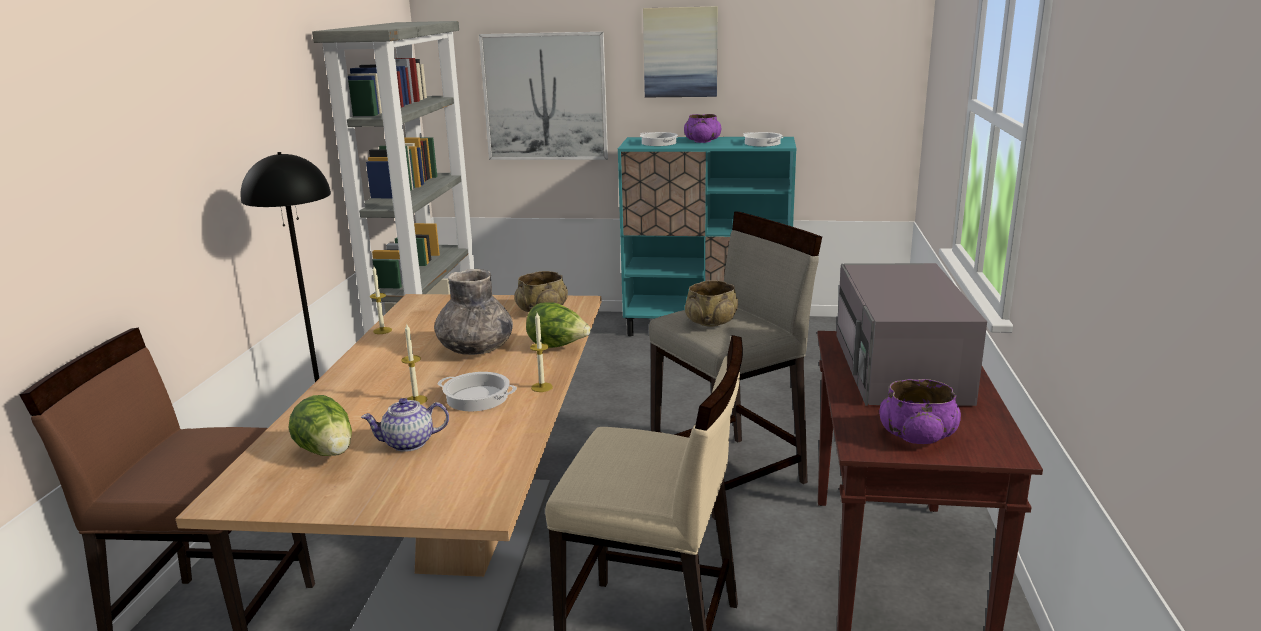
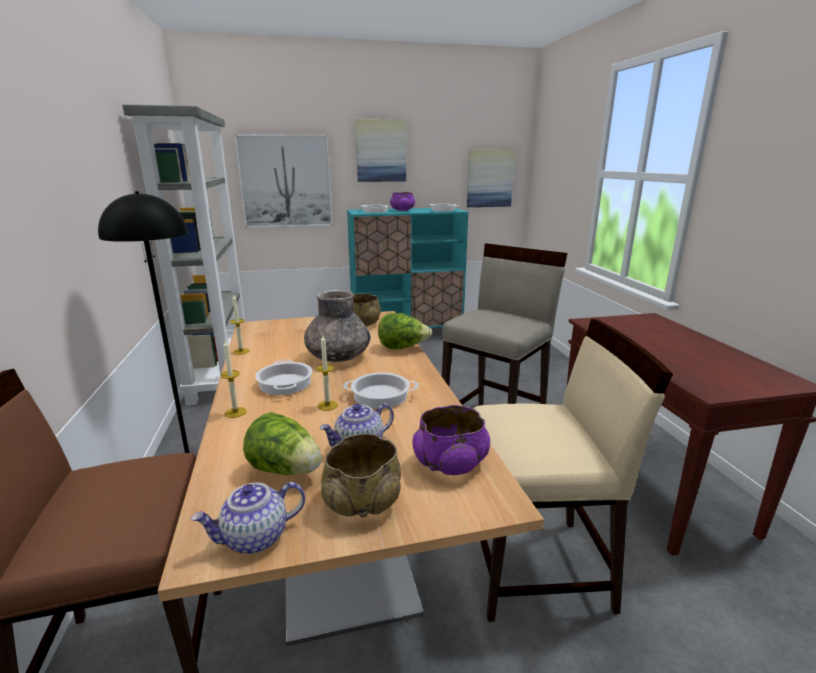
camera: 20 degrees left, 0 degrees up
(263, 498) = (255, 538): none -> teapot
(395, 372) = (284, 383): none -> cooking pot
(542, 387) = (425, 380): candle -> candle (235, 412)
(711, 322) = (492, 320): beige bowl -> beige bowl (363, 501)
(855, 92) = (490, 178): none -> picture
(901, 368) = (652, 336): grey microwave -> none
(917, 436) = (729, 379): purple bowl -> purple bowl (450, 463)

